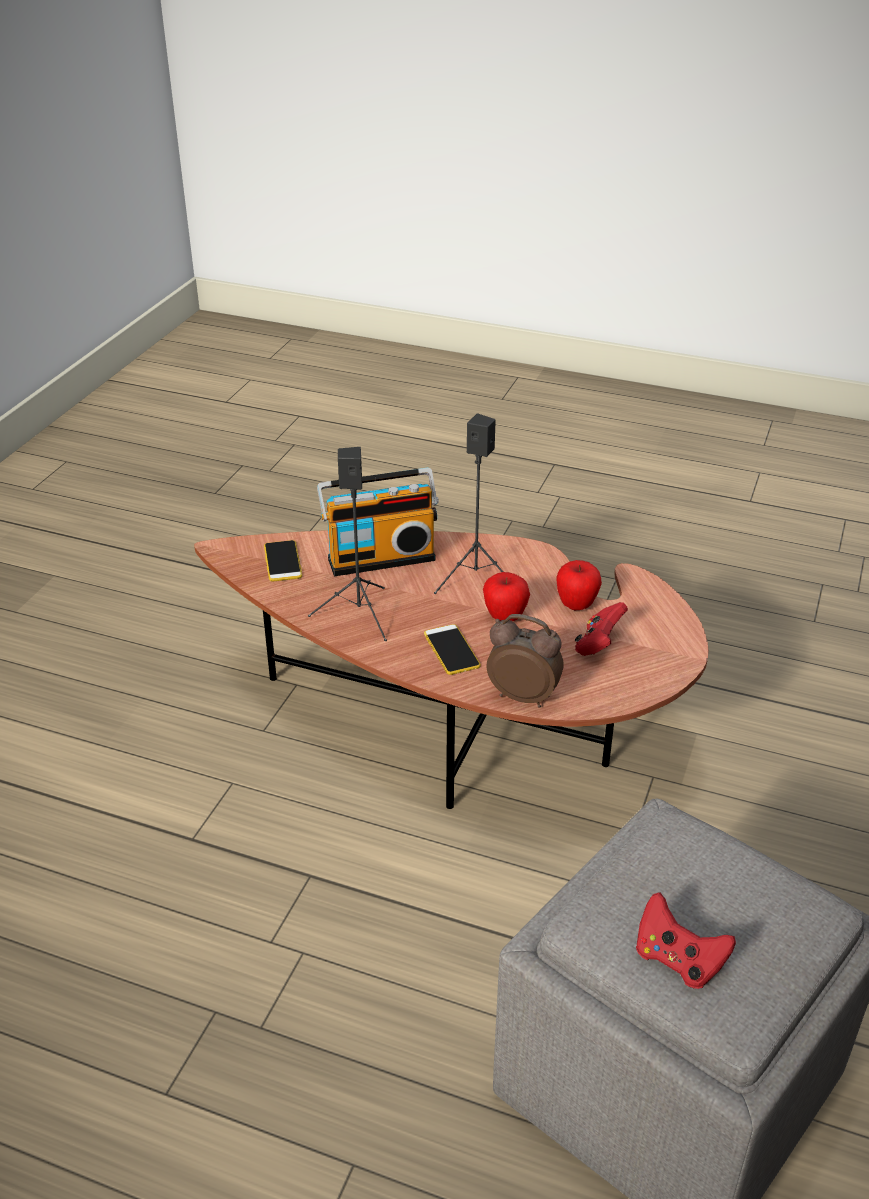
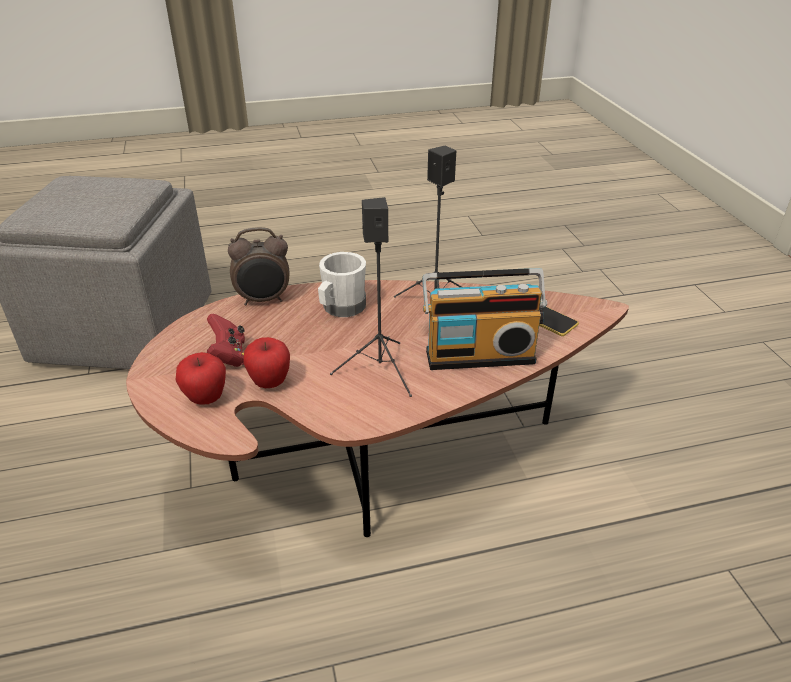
camera: 145 degrees right, 0 degrees up
(380, 557) = (479, 354): radio -> radio turned 135 degrees counterclockwise
(451, 650) = (341, 308): phone -> white mug
(505, 617) = (323, 347): apple -> apple (206, 398)
(677, 960) = (98, 185): red game controller -> none

